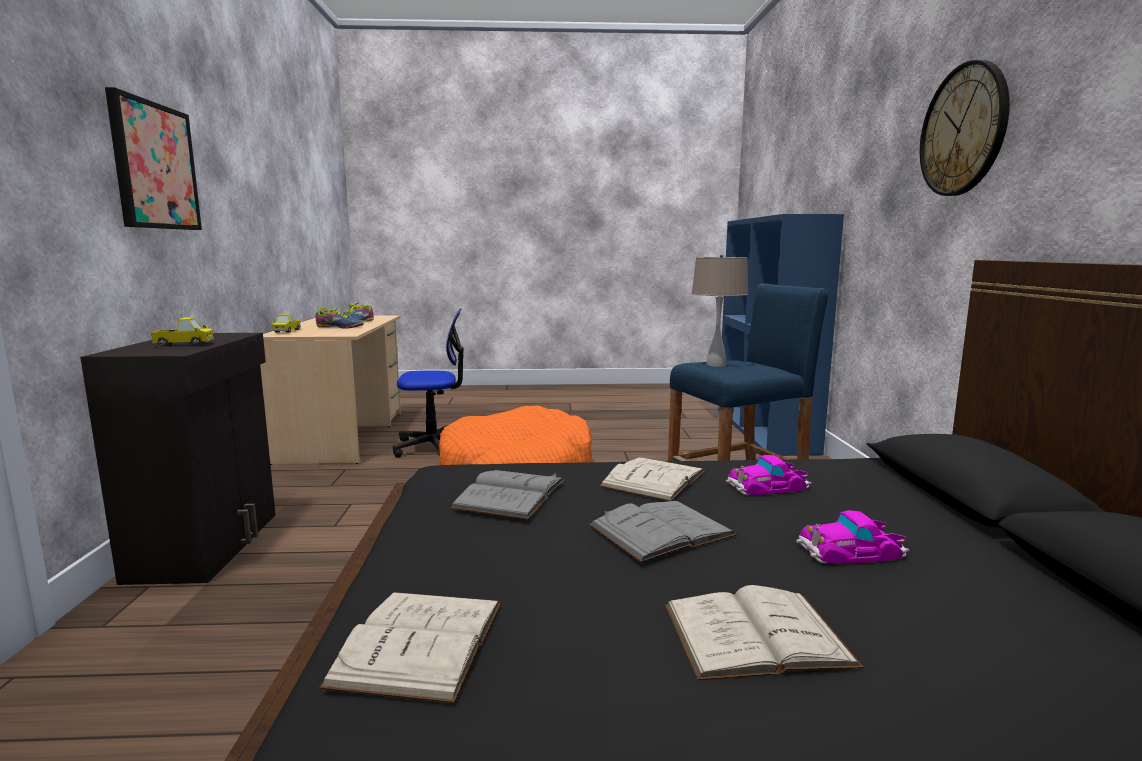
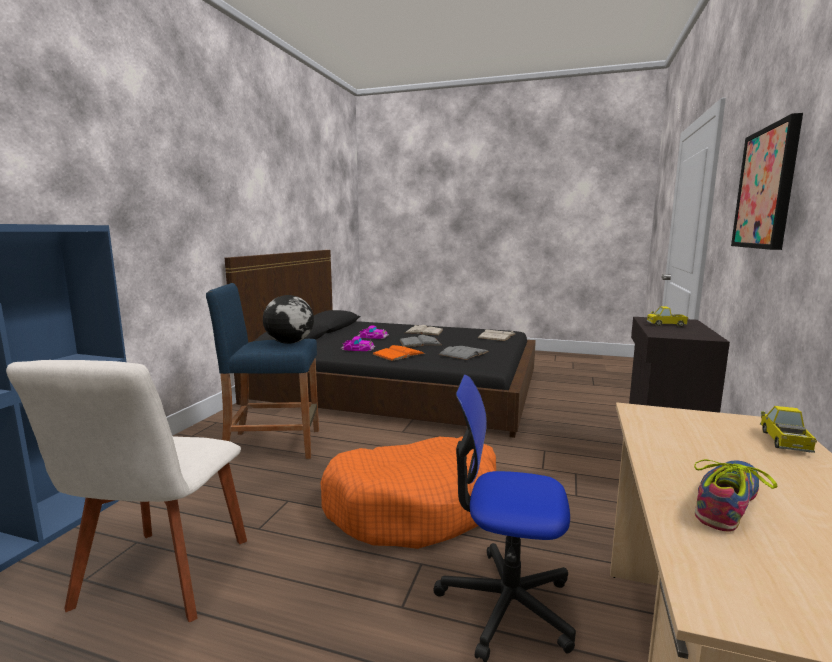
camera: 160 degrees left, 0 degrees up
(340, 327) = (706, 454): shoe -> none
(643, 432) = (160, 578): none -> white chair
(654, 479) = (398, 354): white book -> orange book
(716, 365) = (290, 343): beige table lamp -> globe
(963, 130) = (188, 185): wall clock -> none

